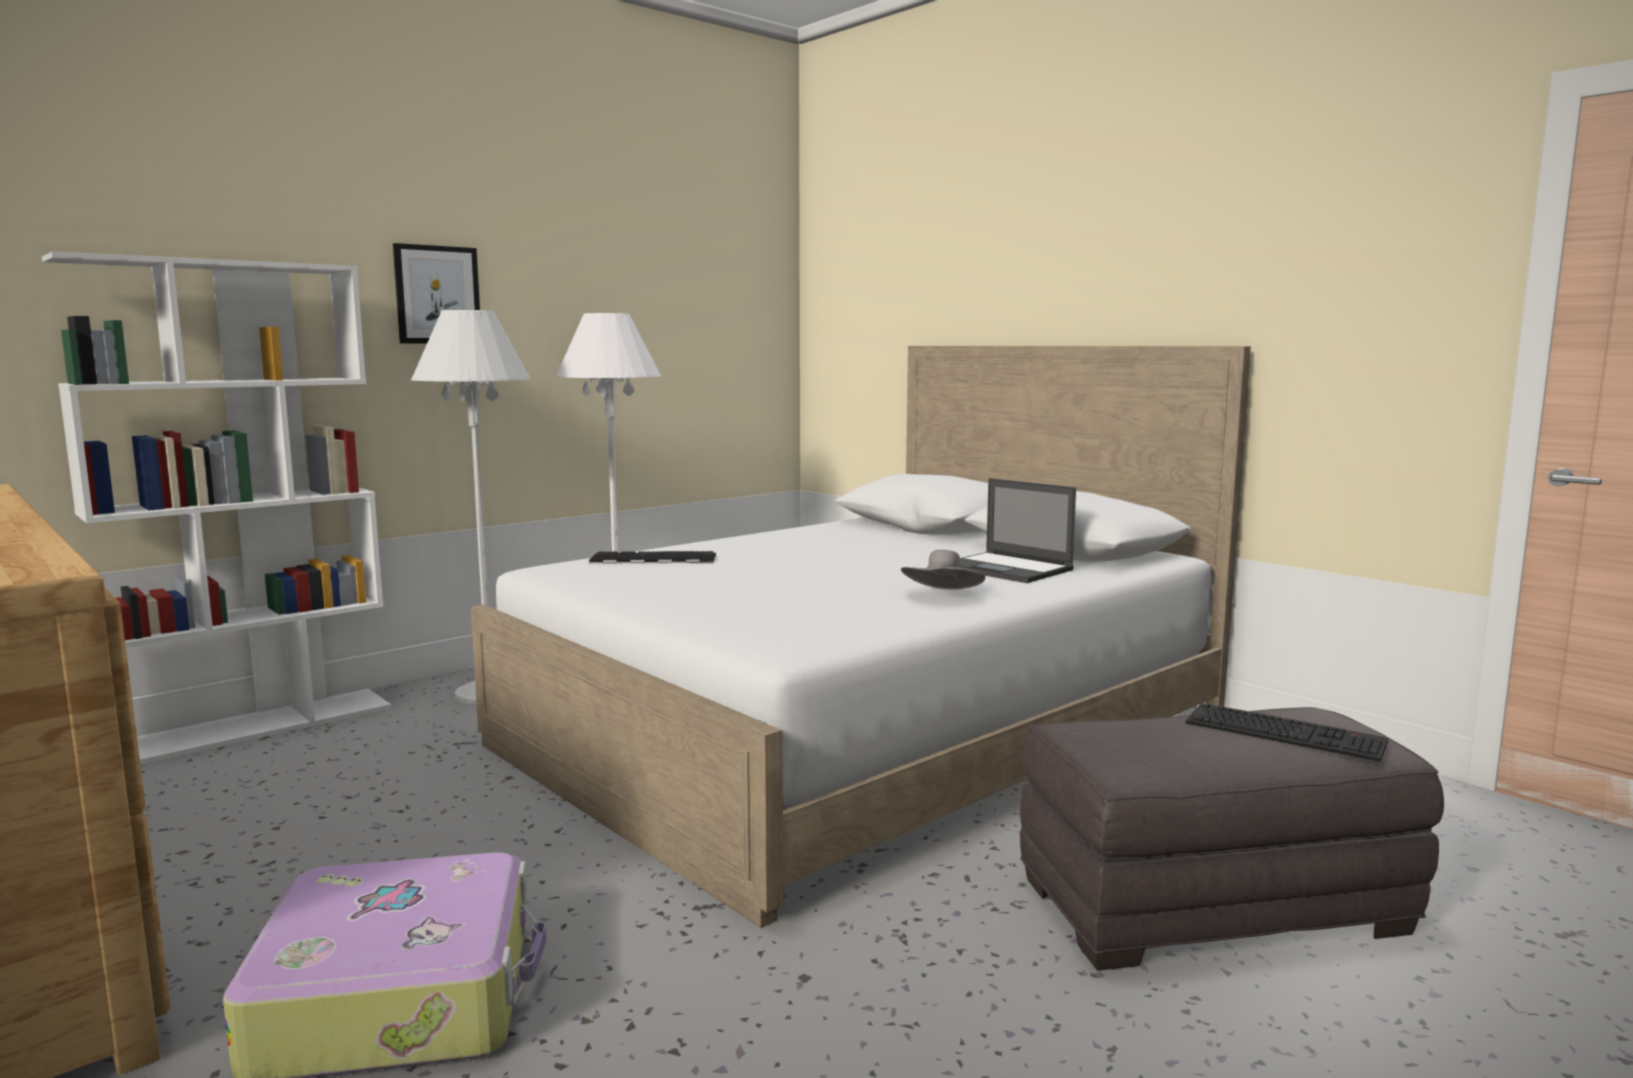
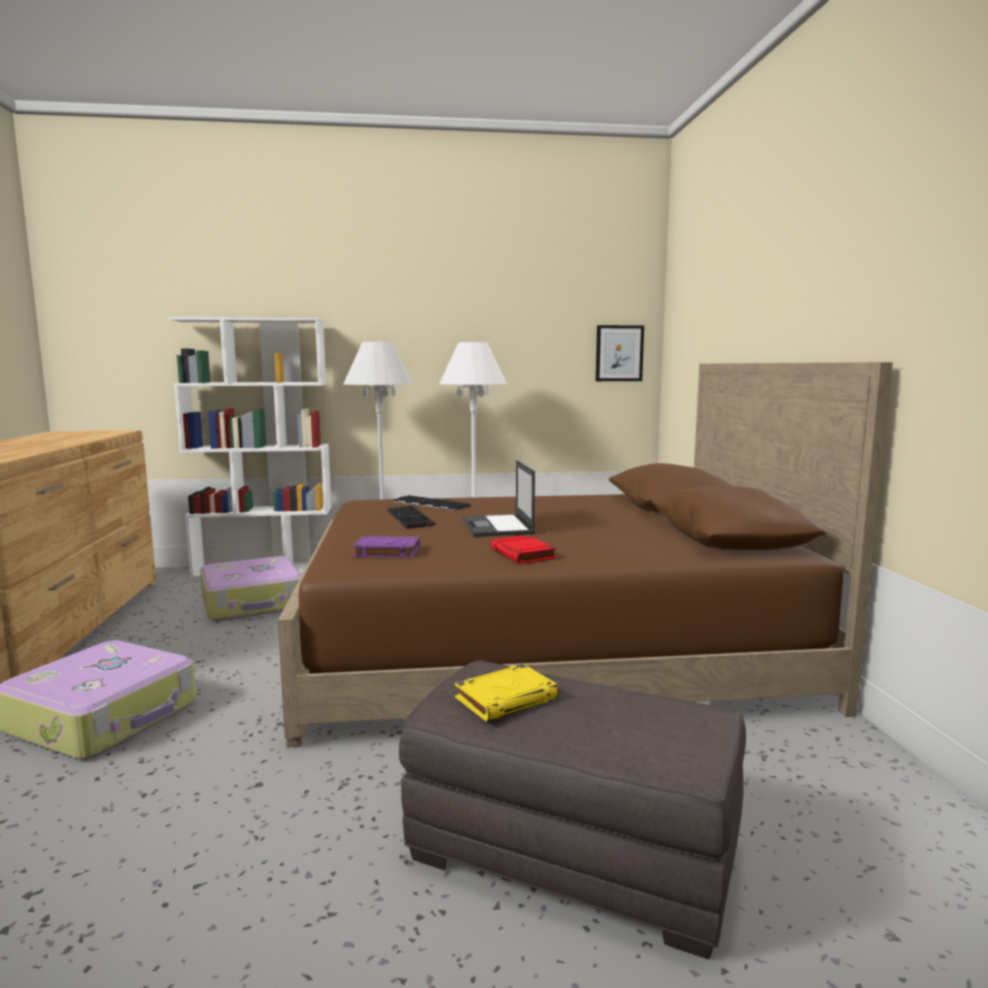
camera: 35 degrees right, 0 degrees up
(335, 777) = (253, 603): none -> suitcase
(437, 295) = (385, 333): picture -> picture (619, 353)
(784, 621) = (386, 552): none -> purple book
(864, 731) = (545, 648): white bed -> brown bed
(943, 597) = (523, 554): grey hat -> red book
(1008, 569) = (629, 543): laptop -> laptop (497, 526)
(1158, 745) = (507, 698): none -> yellow book
(1287, 732) = (633, 721): keyboard -> keyboard (411, 518)

